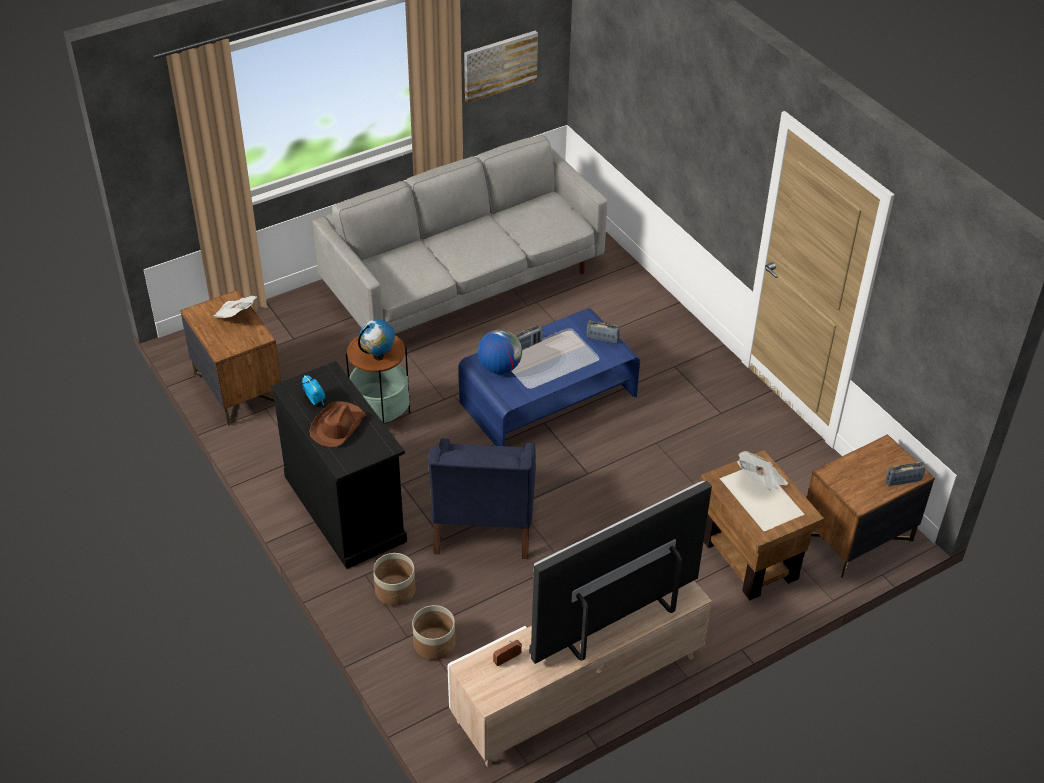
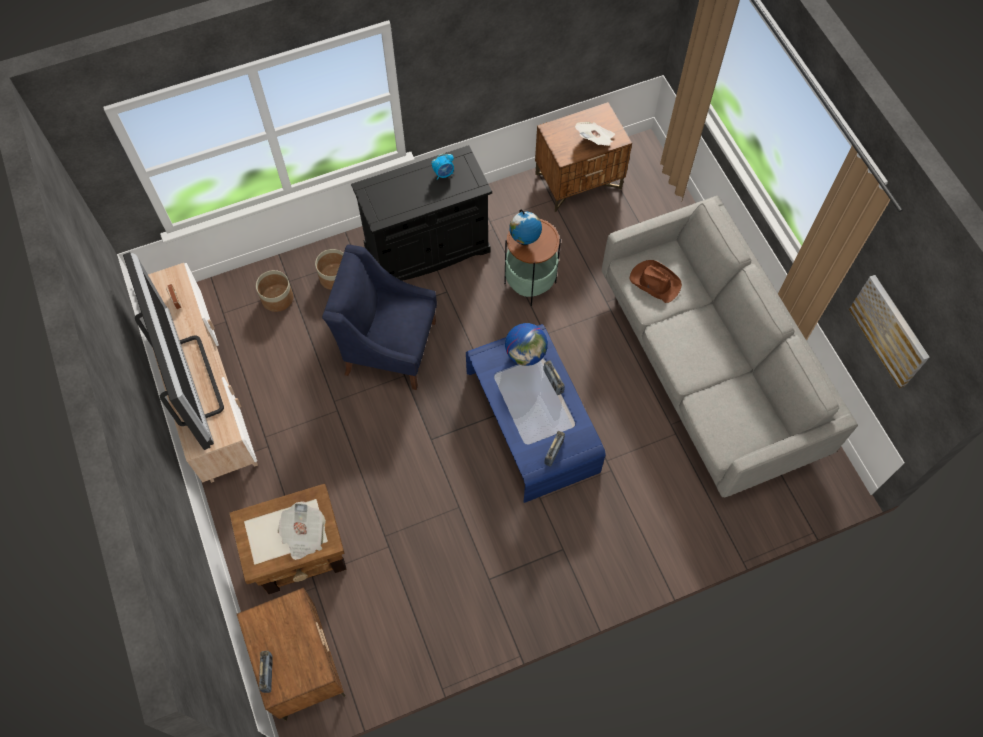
camera: 100 degrees right, 20 degrees up
(337, 426) = (410, 187): brown hat -> brown hat (654, 282)

